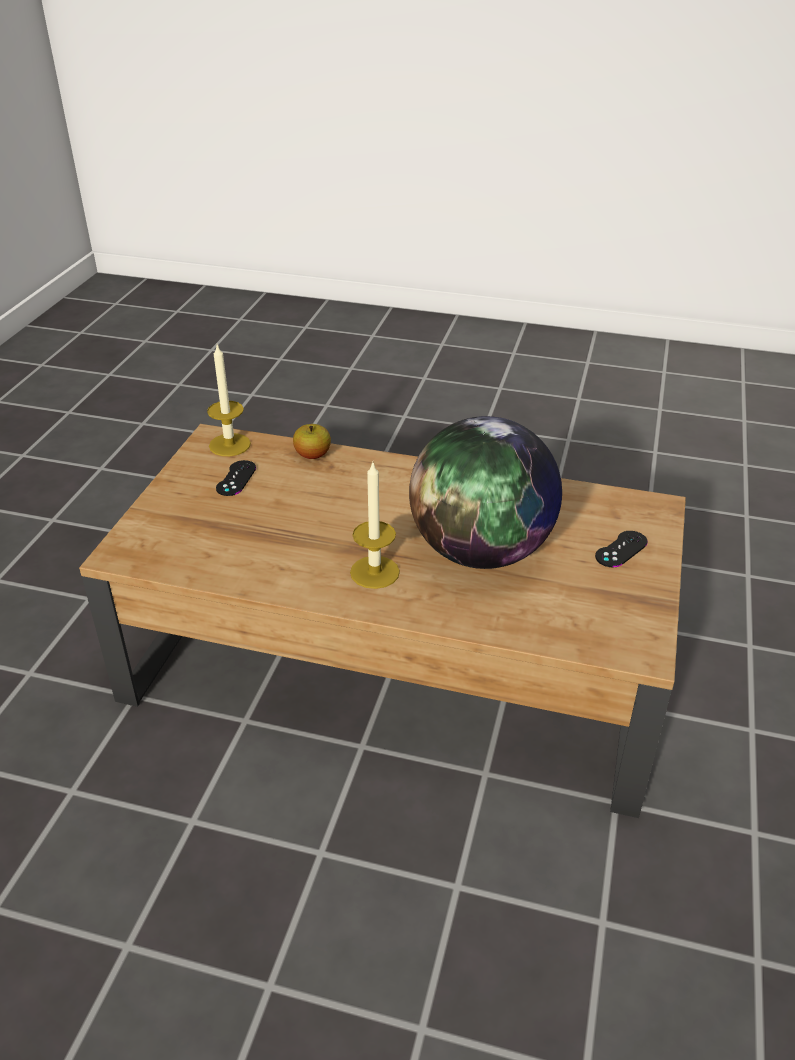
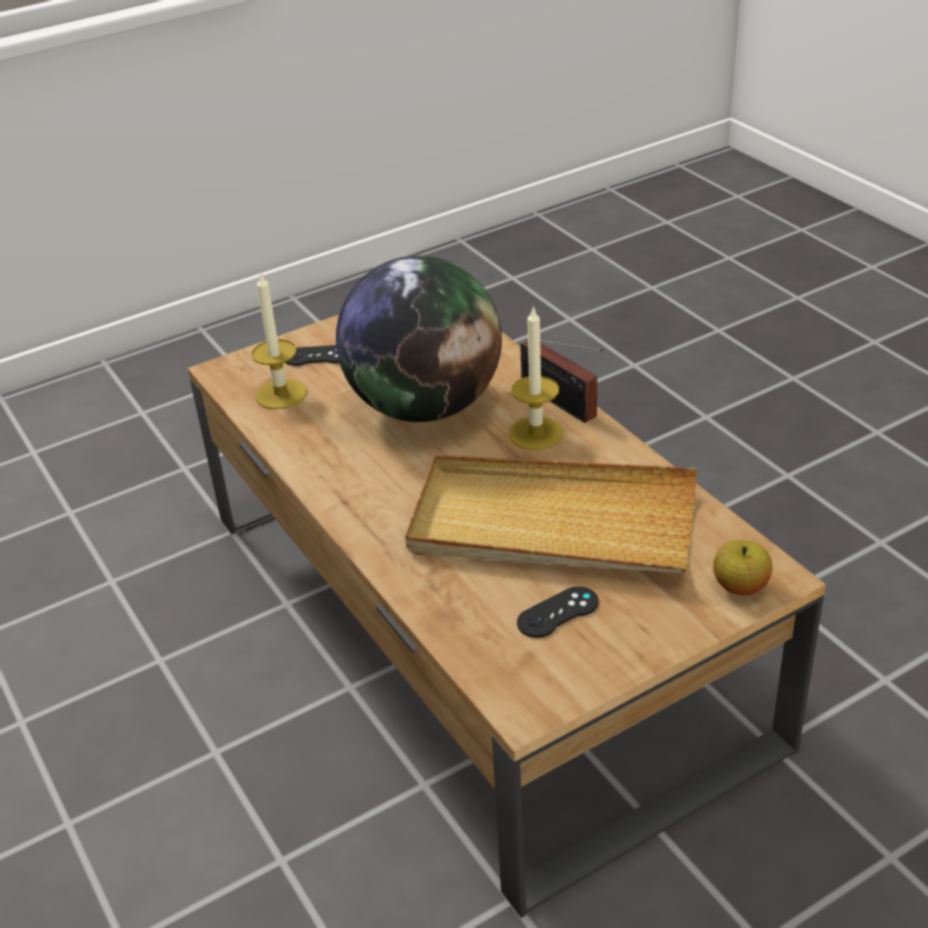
camera: 135 degrees left, 0 degrees up
(229, 445) = (514, 676): candle -> candle (281, 394)
(291, 519) = (552, 523): none -> beige tray
(312, 455) = (435, 598): apple -> apple (740, 586)
(386, 606) = (561, 403): none -> radio

